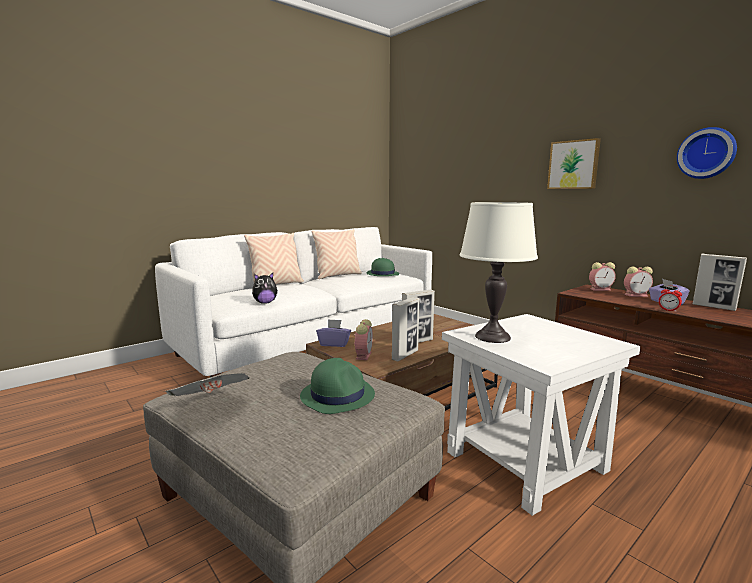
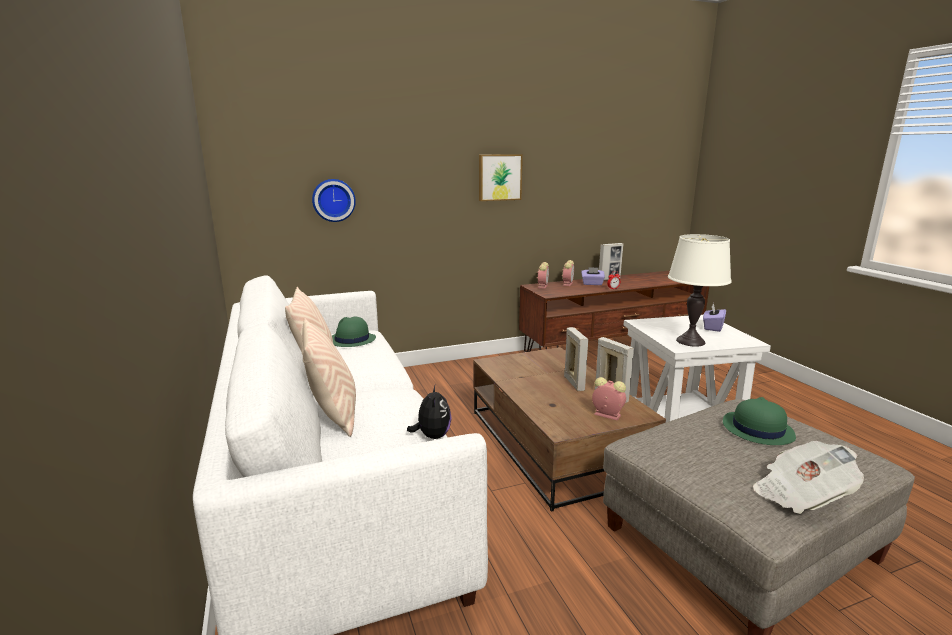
camera: 70 degrees left, 5 degrees up
(334, 344) = (563, 425): purple tissue box -> purple tissue box (712, 327)
(706, 153) = (589, 172): wall clock -> wall clock (333, 200)

